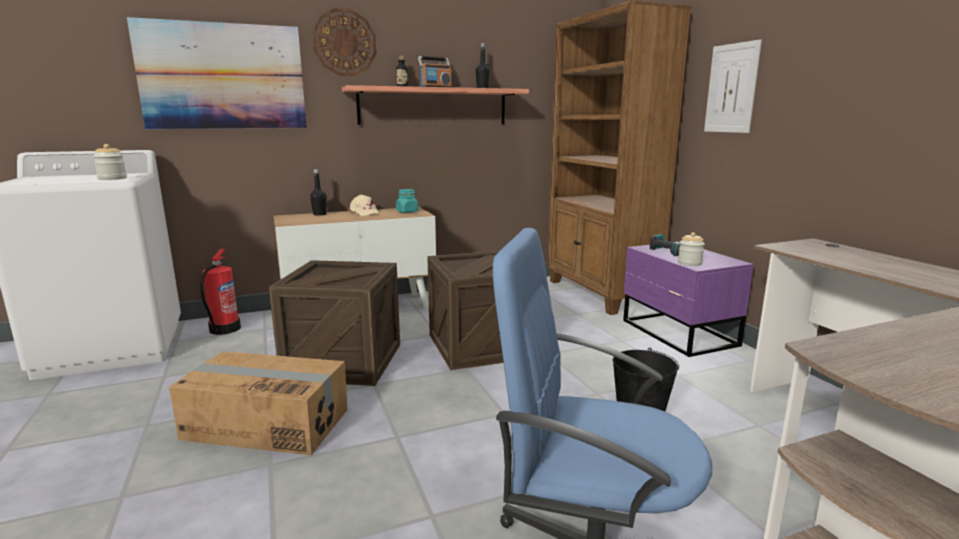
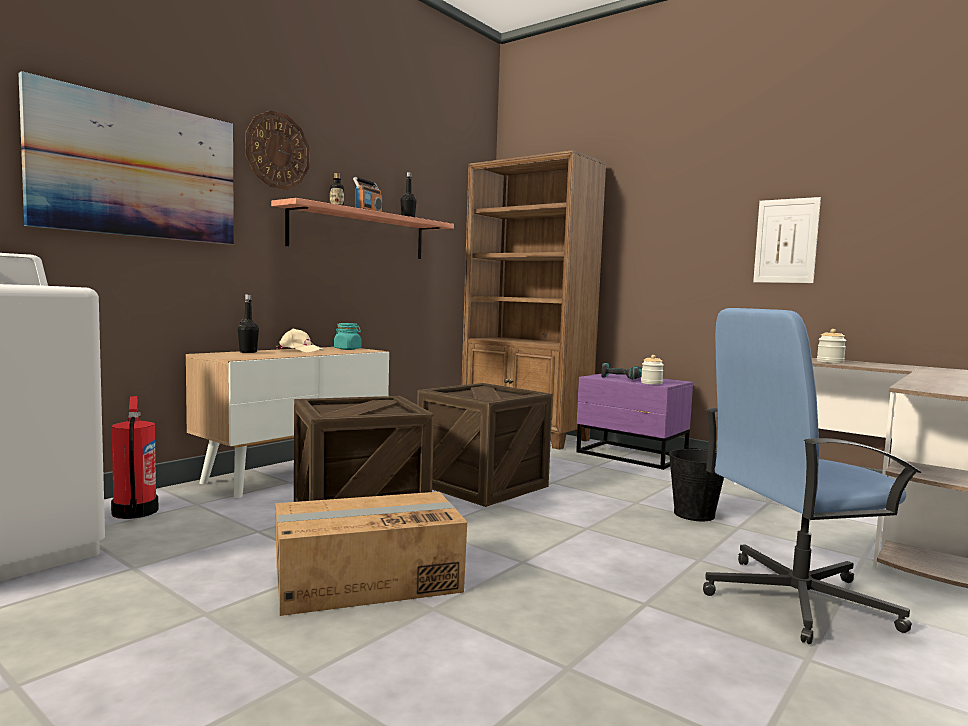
camera: 30 degrees left, 10 degrees down
(112, 178) = (38, 285): jar -> jar (830, 362)
(731, 88) = (652, 234): picture -> picture (786, 241)

